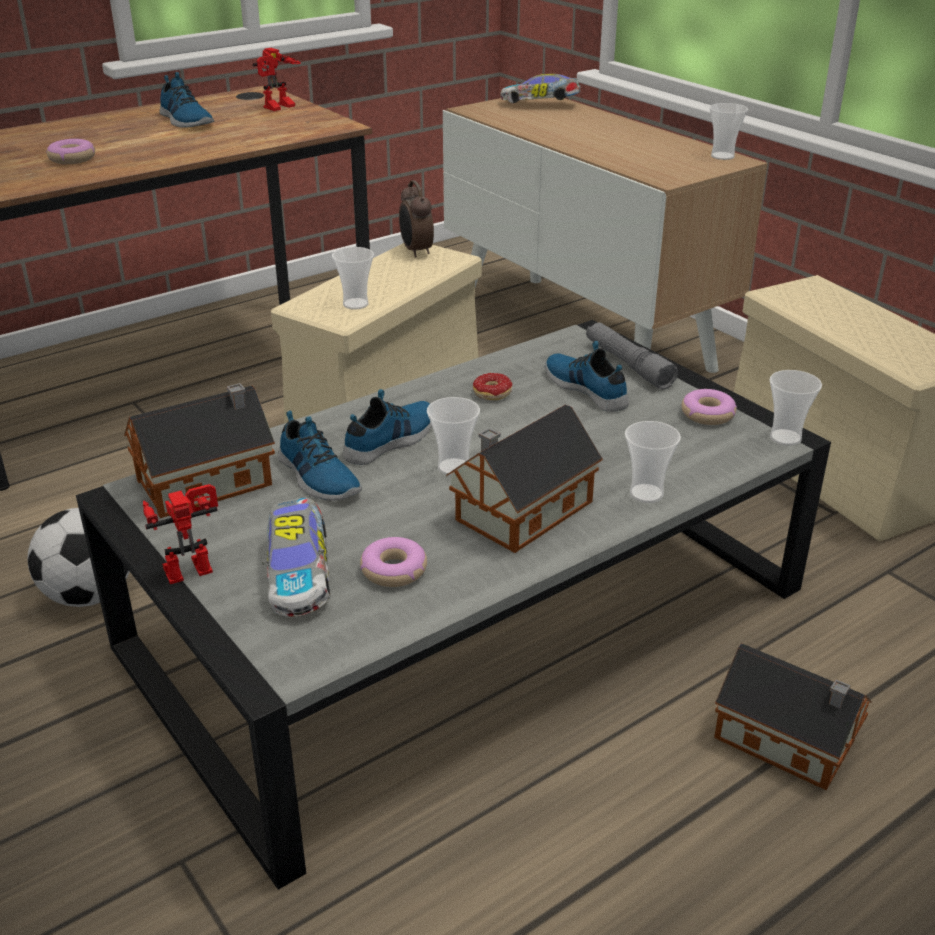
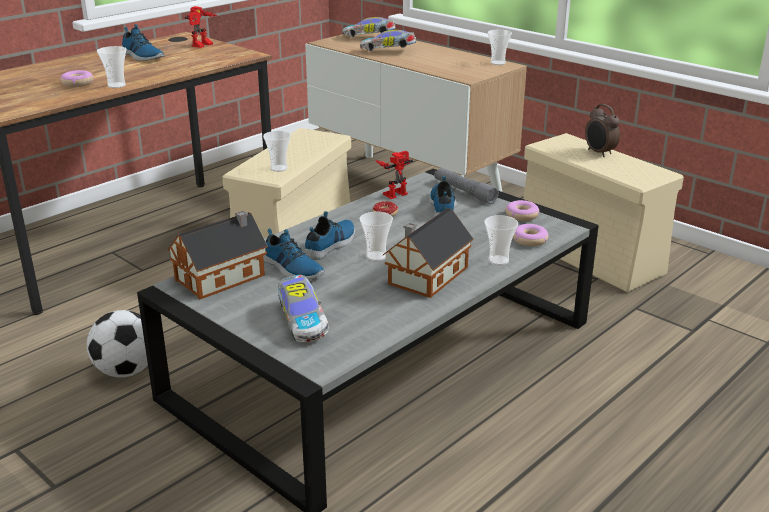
camera: 10 degrees left, 5 degrees down
(189, 565) = (230, 322): toy robot -> toy robot (394, 193)
(394, 570) = (360, 313): donut -> donut (530, 240)
(416, 251) = (306, 135): alarm clock -> alarm clock (599, 153)
(561, 128) = (389, 51): none -> toy car
(587, 388) = (443, 207): shoe -> shoe turned 45 degrees clockwise
(785, 438) = (571, 224): cup -> cup (116, 85)
(789, 743) = (599, 405): toy house -> none

